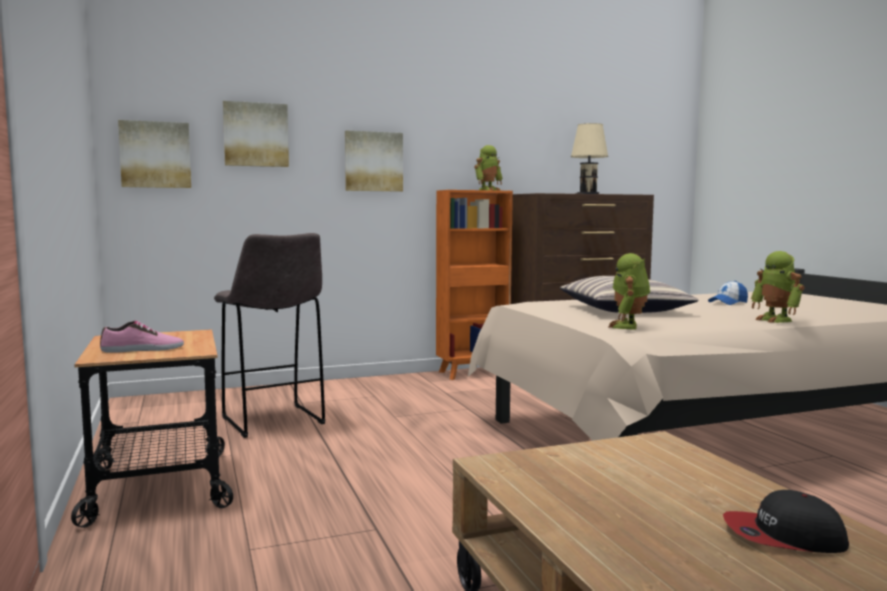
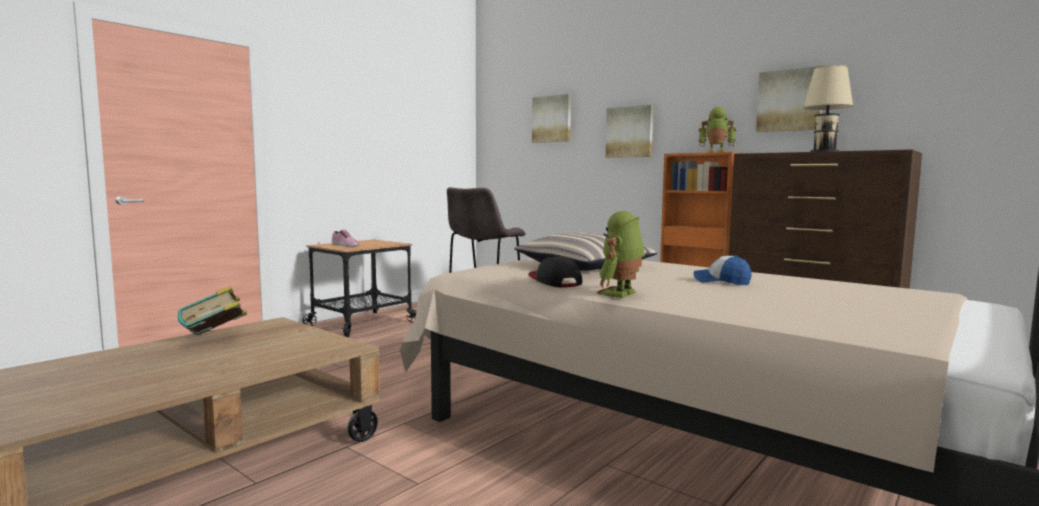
camera: 60 degrees right, 0 degrees up
(155, 155) = (500, 138): picture -> picture (790, 100)
(558, 500) = (215, 337): none -> book
(628, 326) = (488, 271): toy robot -> none
(783, 537) = (157, 379): cap -> cap (554, 281)

